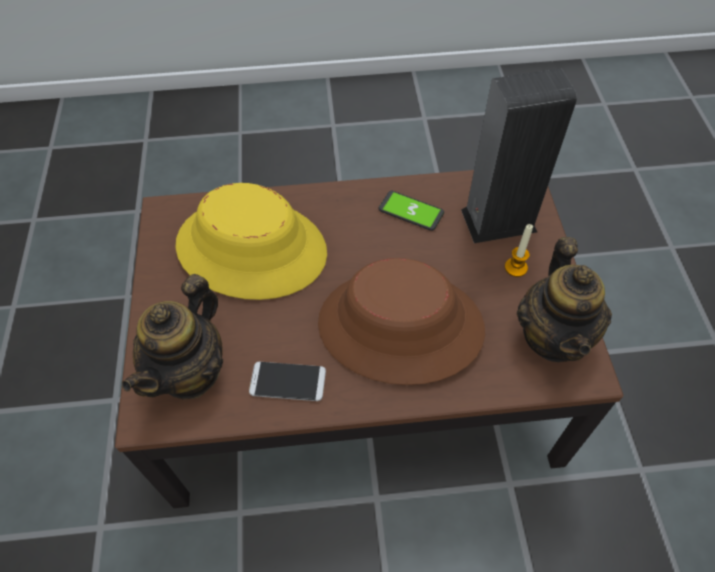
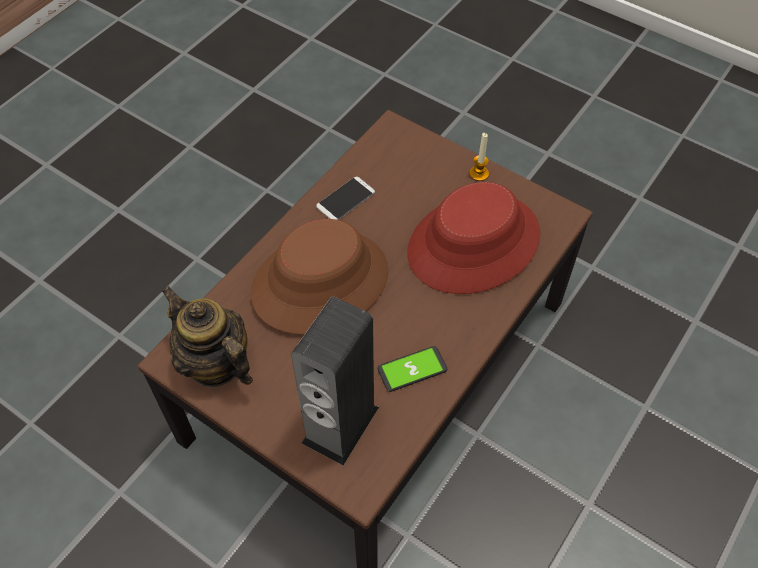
camera: 130 degrees right, 0 degrees up
(190, 371) = (402, 160): teapot -> none
(252, 248) = (474, 244): yellow hat -> red hat
(515, 267) = (288, 394): candle -> candle (479, 174)

